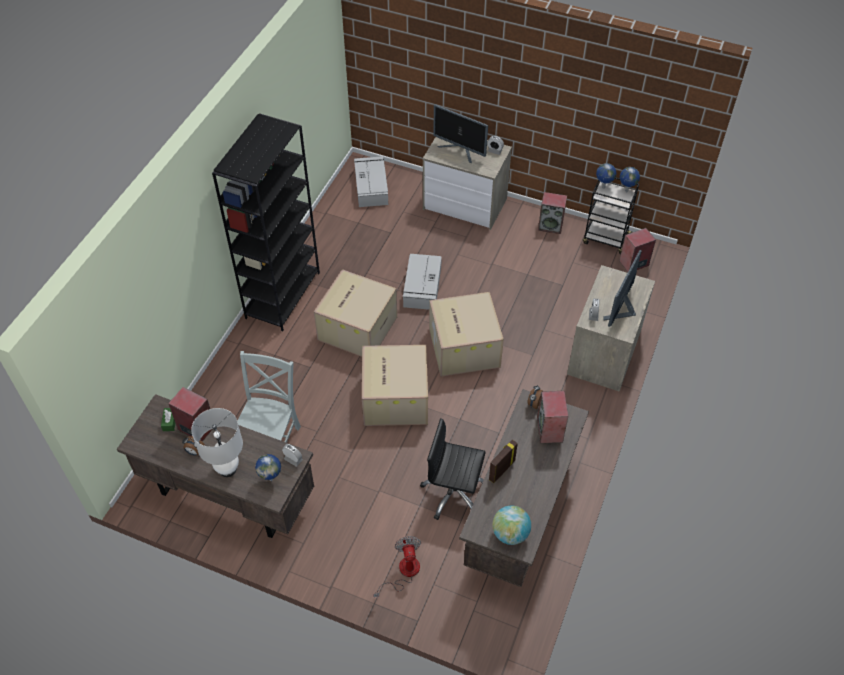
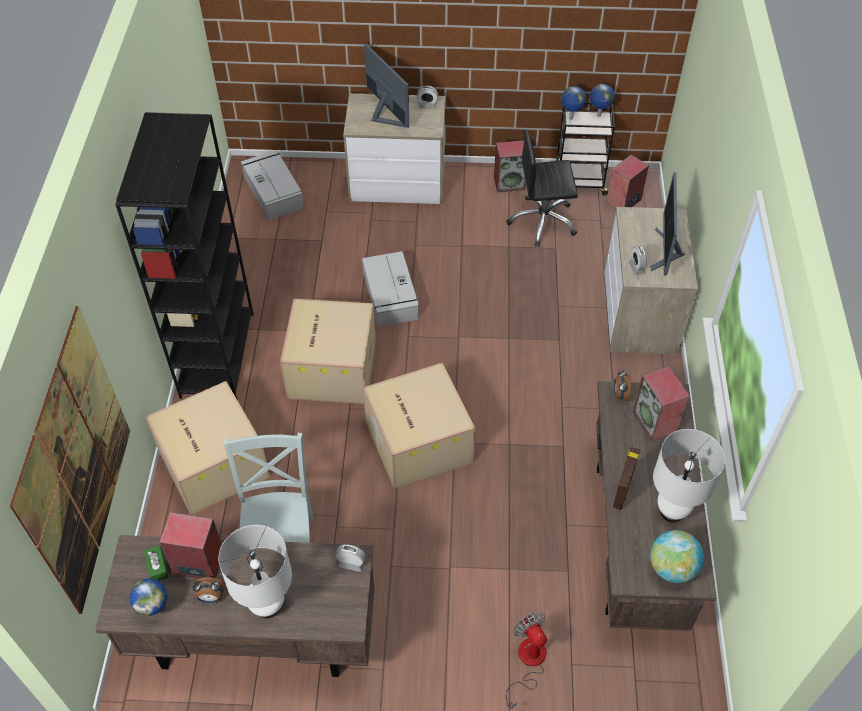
camera: 20 degrees left, 0 degrees up
(135, 336) = (77, 462): none -> picture
(271, 478) = (333, 599): globe -> globe (156, 611)
(454, 493) = (543, 539): black office chair -> black office chair (542, 222)
(460, 151) = (385, 115): monitor -> monitor turned 135 degrees counterclockwise
(463, 347) = (472, 355): cardboard box -> cardboard box (212, 464)
(530, 496) = (672, 512): none -> white table lamp

